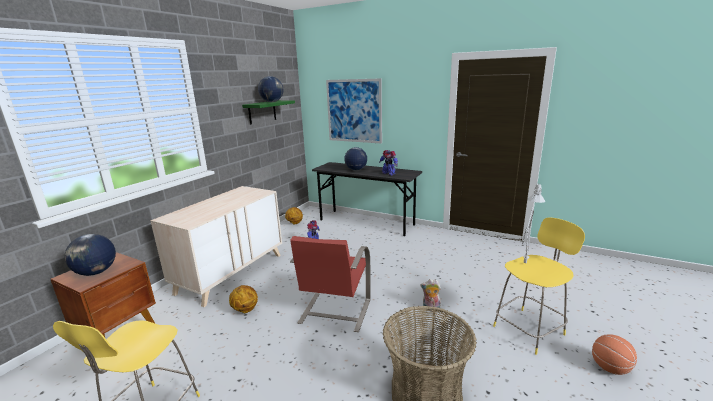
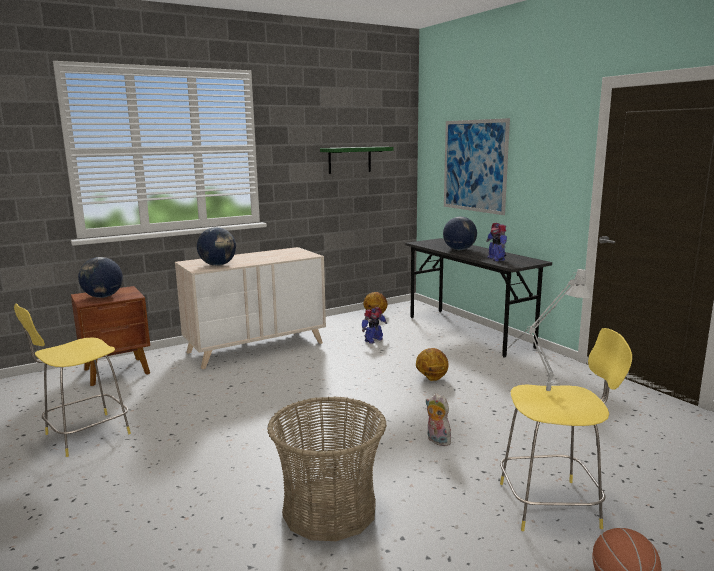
camera: 30 degrees right, 5 degrees down
(245, 310) = (235, 381): basketball -> basketball (431, 378)
(272, 102) = (359, 147): globe -> globe (218, 265)
(334, 312) = (319, 409): red chair -> none

